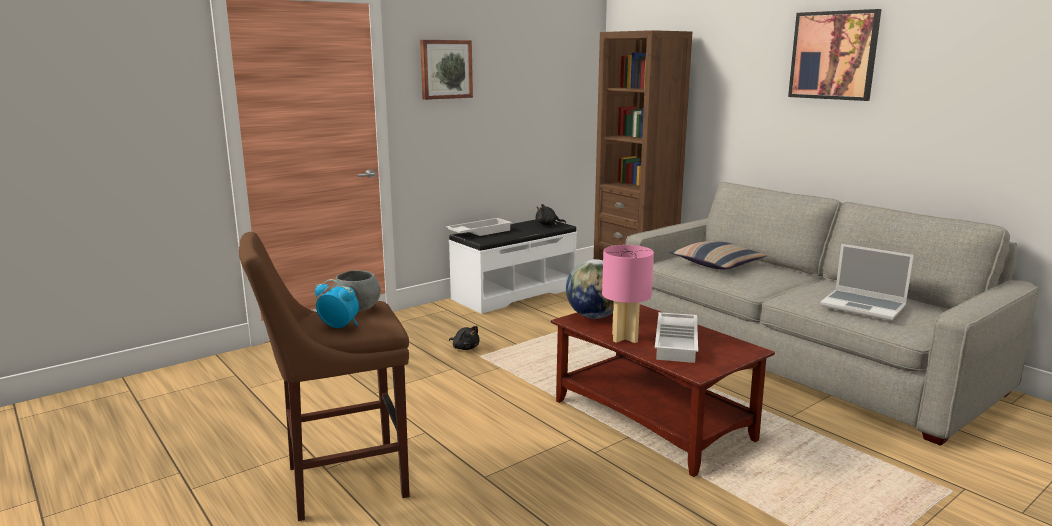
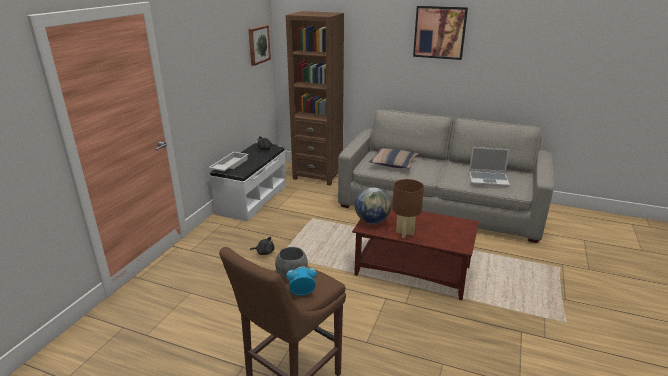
camera: 30 degrees left, 10 degrees up
(445, 69) = (194, 54): picture -> picture (258, 44)
(625, 338) = (404, 233): pink table lamp -> brown table lamp
(677, 343) = (432, 229): white tray -> none

